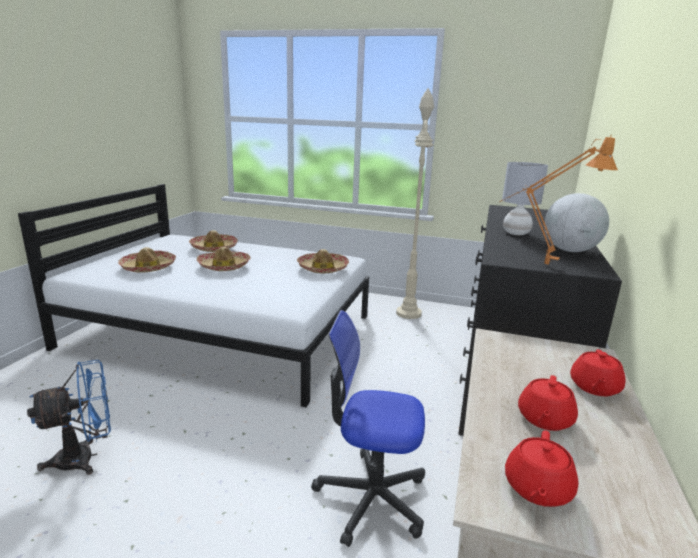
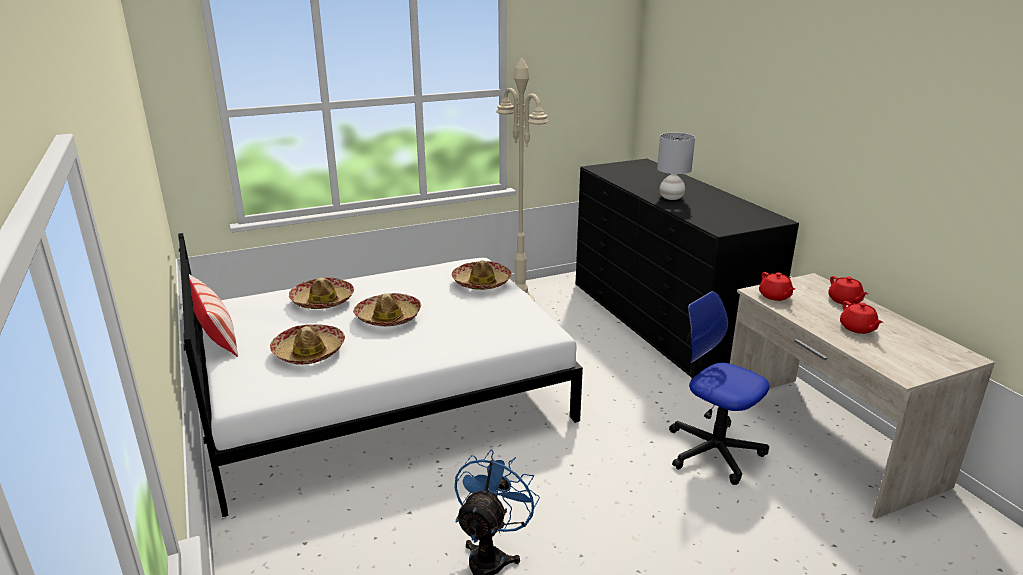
camera: 40 degrees left, 5 degrees up
(136, 246) = (216, 335): none -> pillow
(371, 497) = (714, 451): office chair -> office chair turned 75 degrees clockwise
(537, 489) = (907, 360): red teapot -> red teapot (775, 296)
(539, 264) = (743, 225): orange table lamp -> none
(570, 251) = (731, 205): globe -> none

